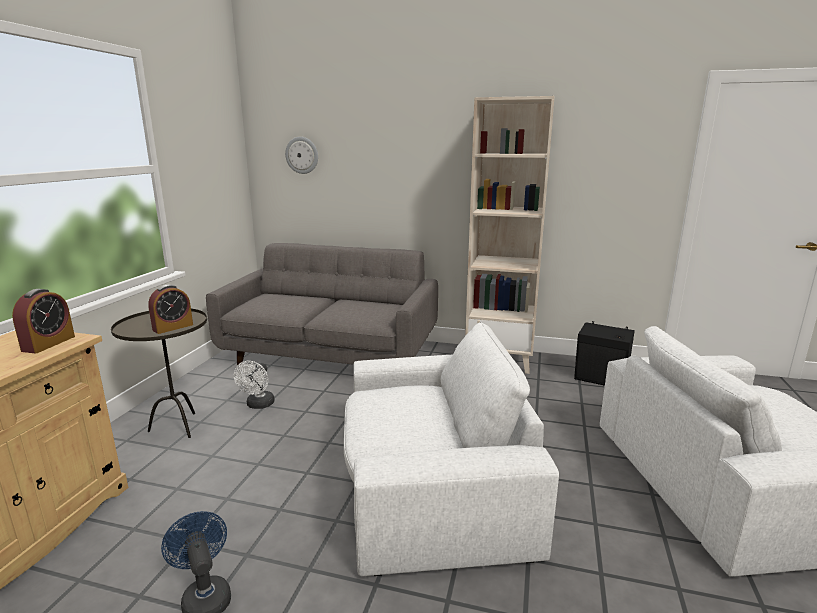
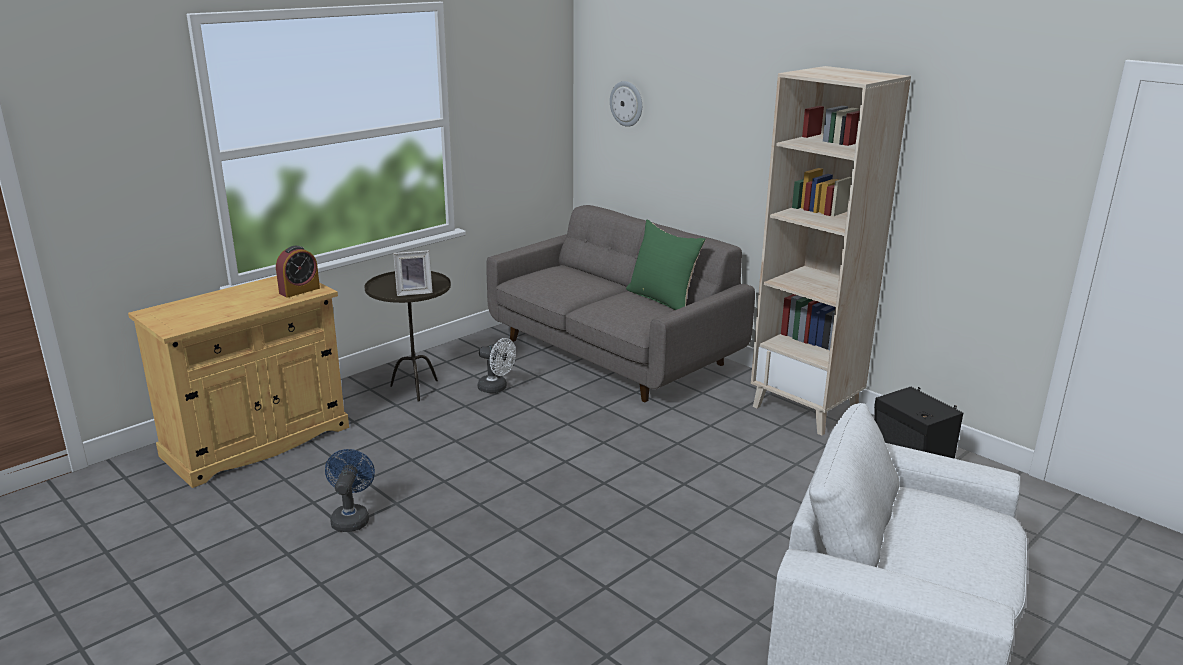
camera: 30 degrees right, 5 degrees up
(173, 327) = (414, 292): alarm clock -> picture frame
(258, 405) = (496, 388): white fan -> white fan turned 105 degrees counterclockwise
(372, 301) = (663, 299): none -> green pillow
(432, 485) = (585, 506): white armchair -> none

